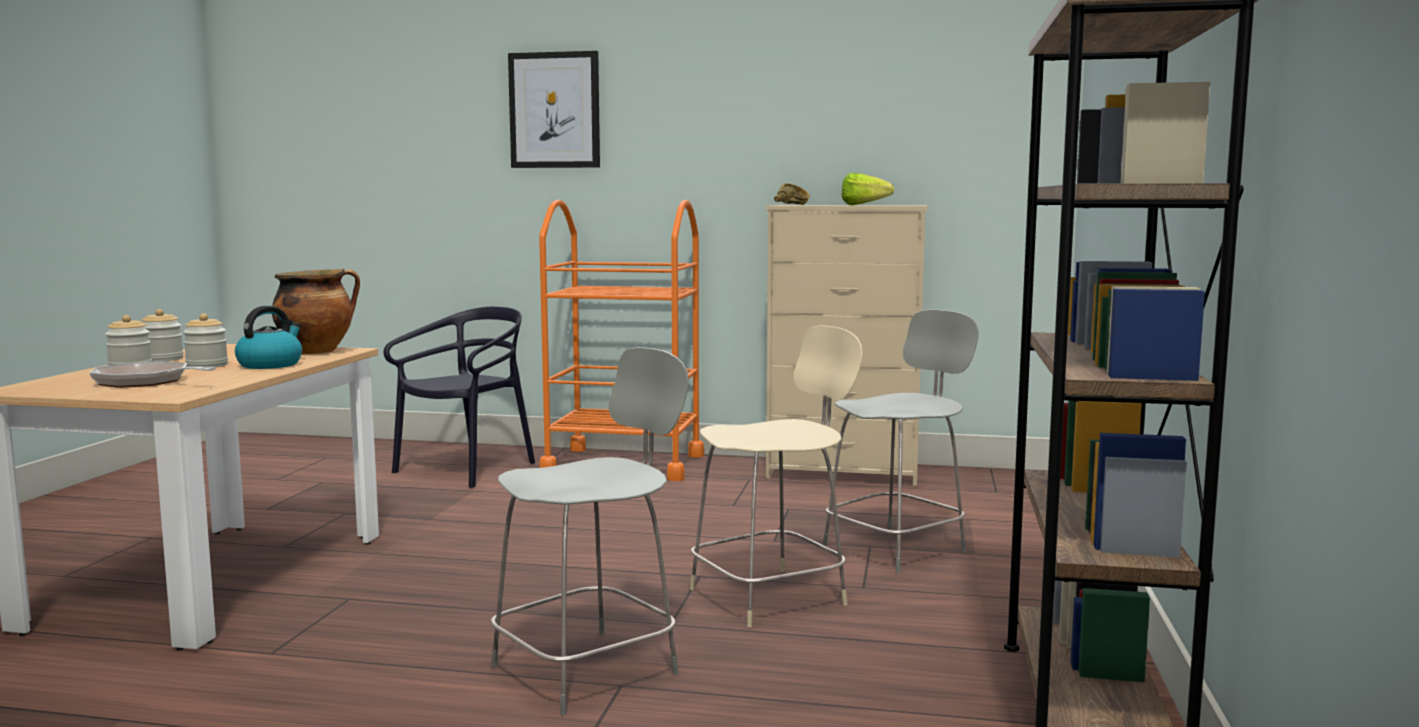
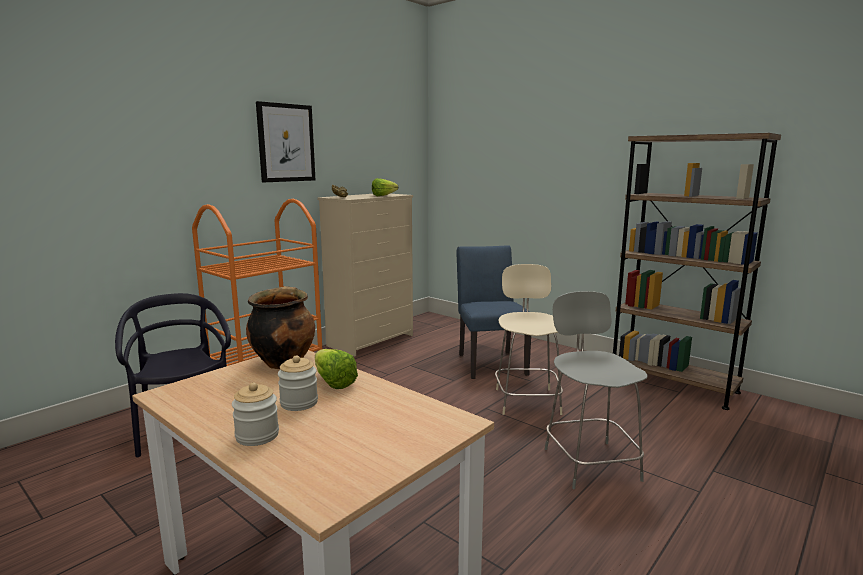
camera: 60 degrees left, 5 degrees up
(147, 382) = (365, 430): frying pan -> none
(163, 359) = (219, 419): jar -> none
(270, 364) = (332, 381): kettle -> lettuce
(555, 110) = (163, 132): picture -> picture (286, 143)
(897, 548) = (490, 362): grey stool -> blue chair

